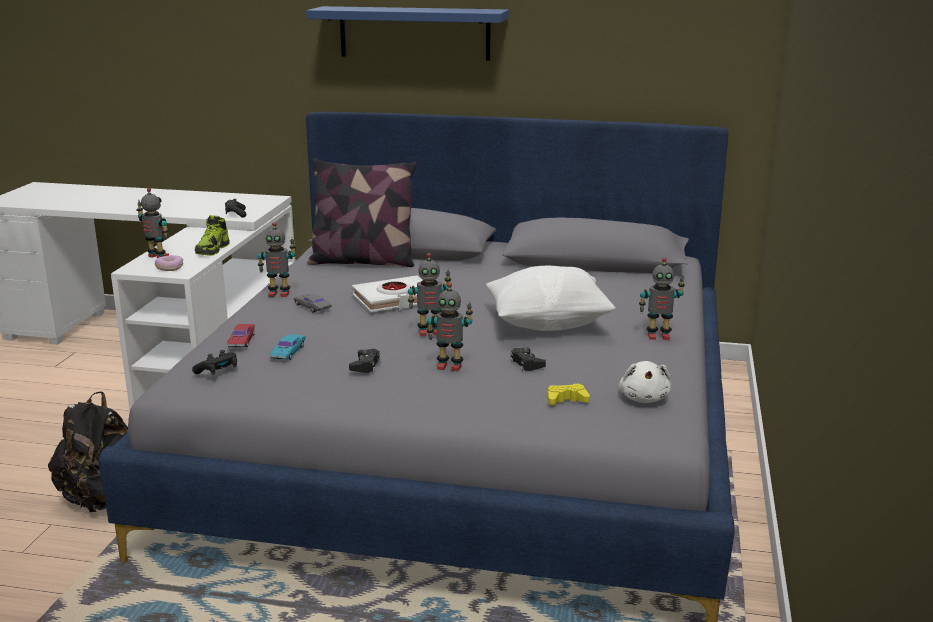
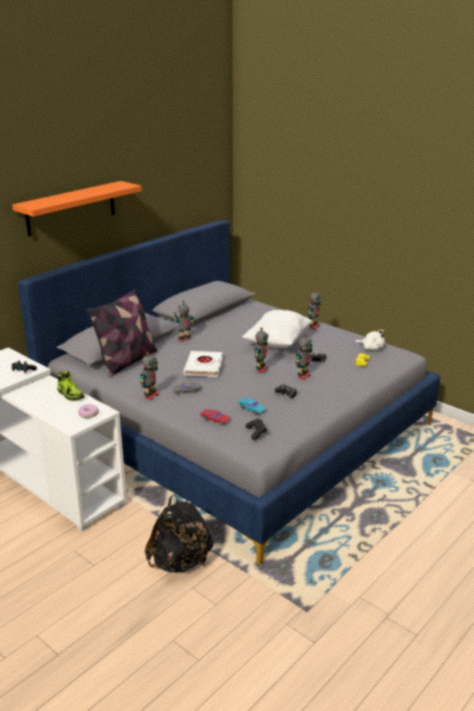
camera: 60 degrees left, 5 degrees up
(157, 257) = (58, 415): toy robot -> toy robot (184, 339)
(414, 33) = (71, 208): blue shelf -> orange shelf

